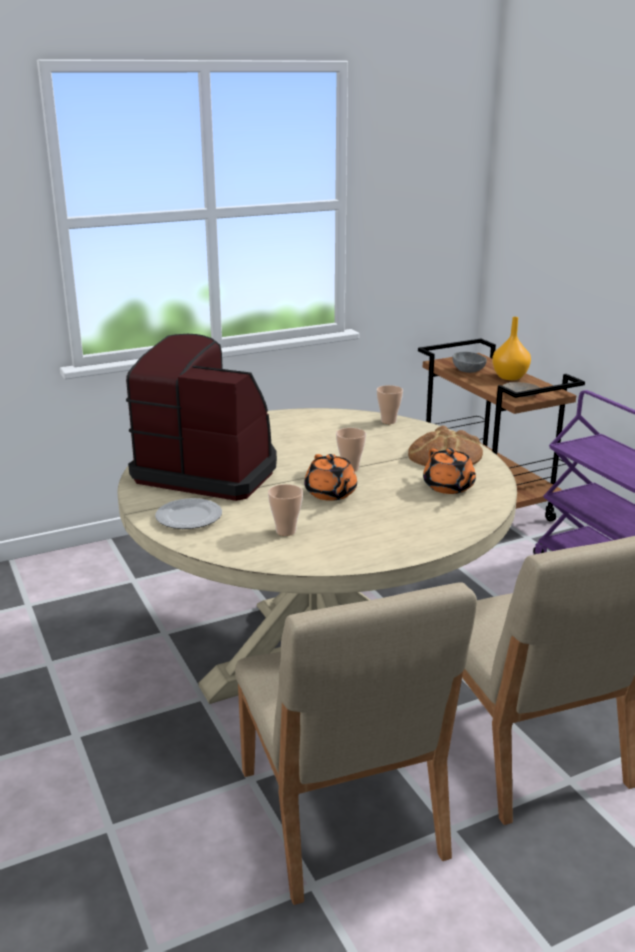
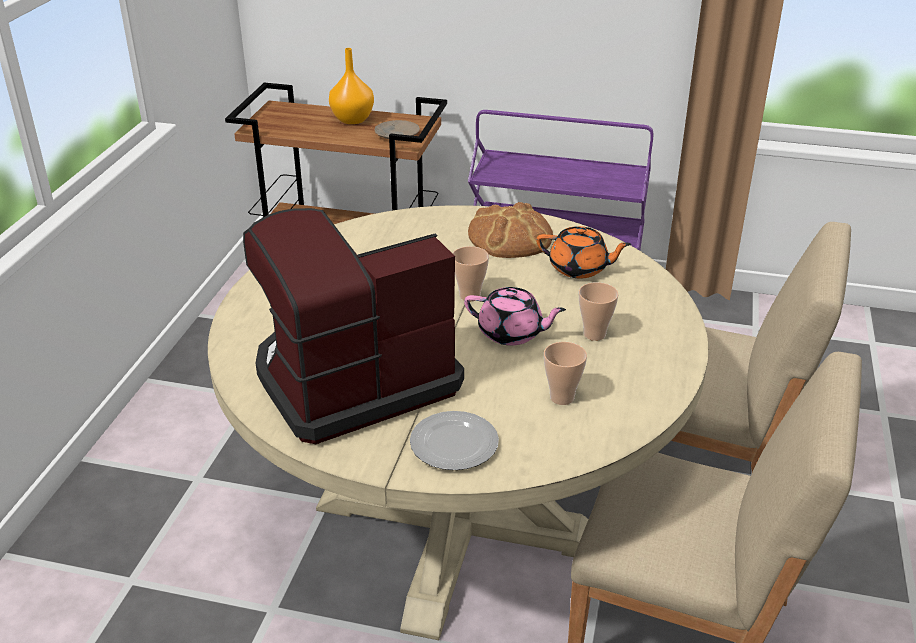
camera: 50 degrees left, 10 degrees up
(331, 493) = (511, 333): orange teapot -> pink teapot
(388, 421) = (391, 223): cup -> cup (594, 334)
(469, 371) = (303, 127): grey bowl -> none

